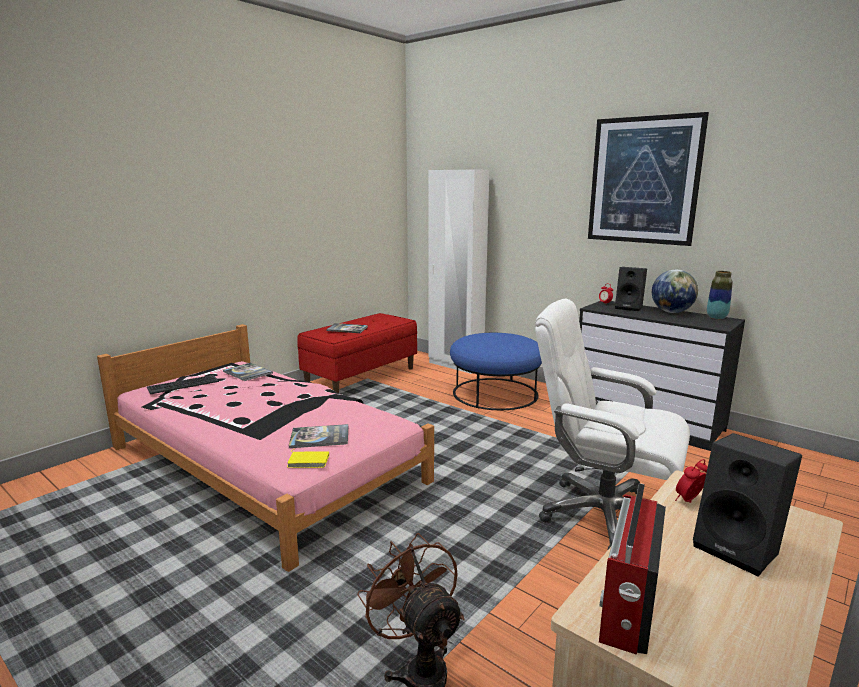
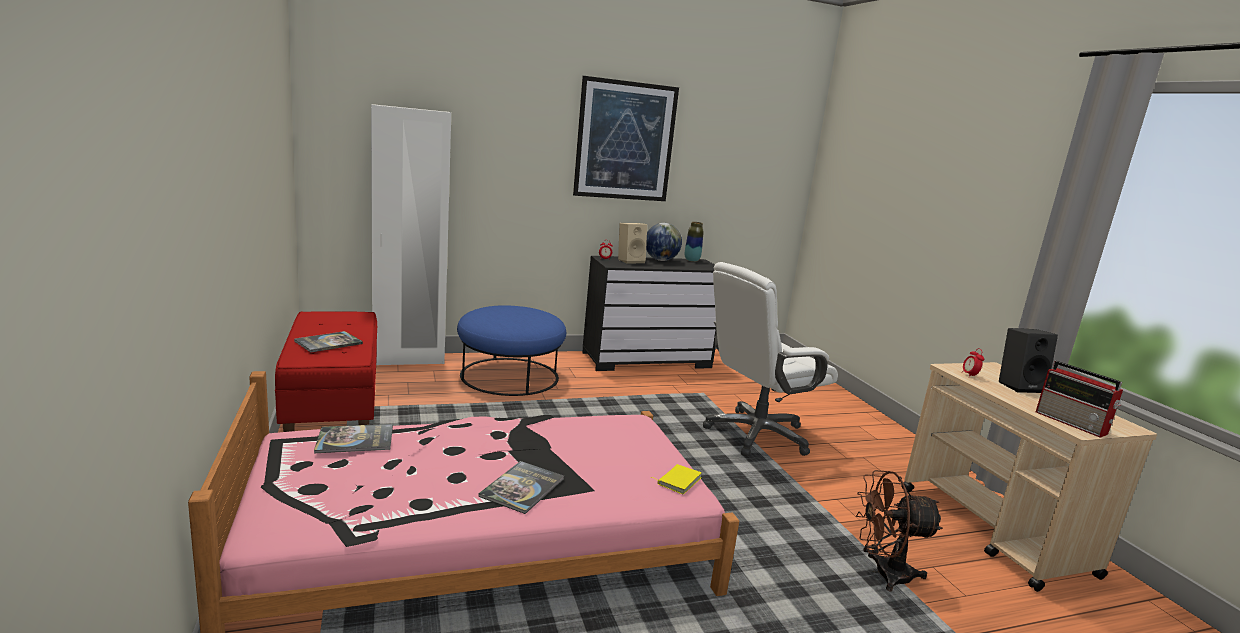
camera: 60 degrees left, 0 degrees up
(183, 385) = (314, 493): keyboard -> none
(319, 437) = (627, 460): book -> book (522, 488)
(629, 308) = (630, 261): black speaker -> beige speaker

